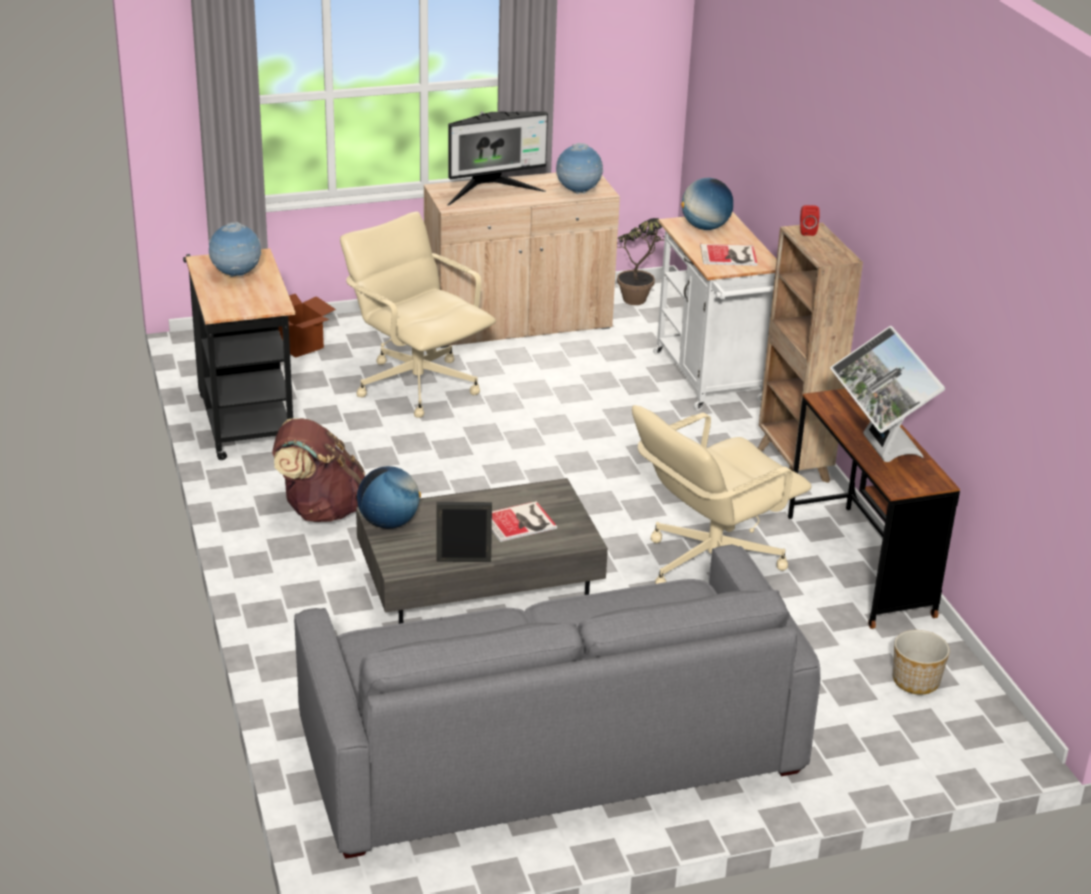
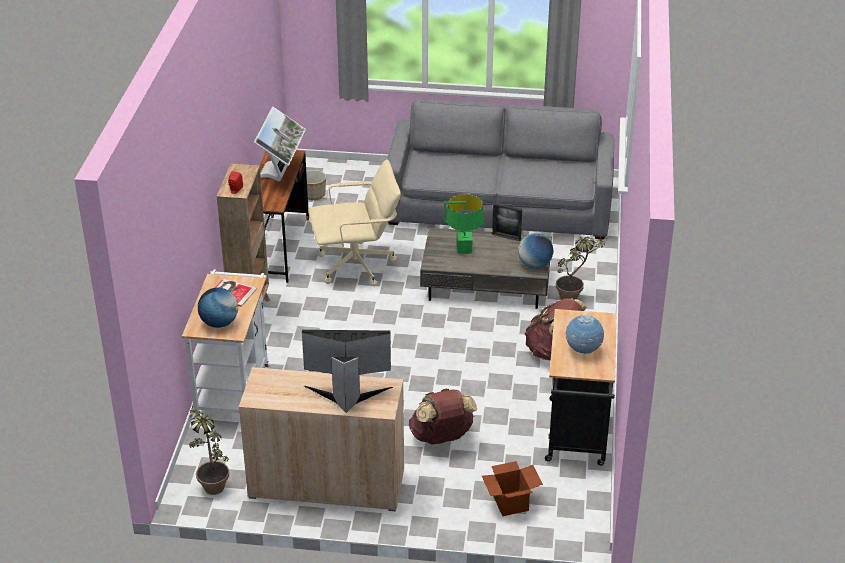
camera: 155 degrees left, 5 degrees up
(319, 598) = (574, 297): none -> potted plant
(417, 385) = (441, 437): beige office chair -> brown backpack
(520, 522) = (464, 250): book -> green table lamp
(578, 192) = (280, 378): globe -> none

